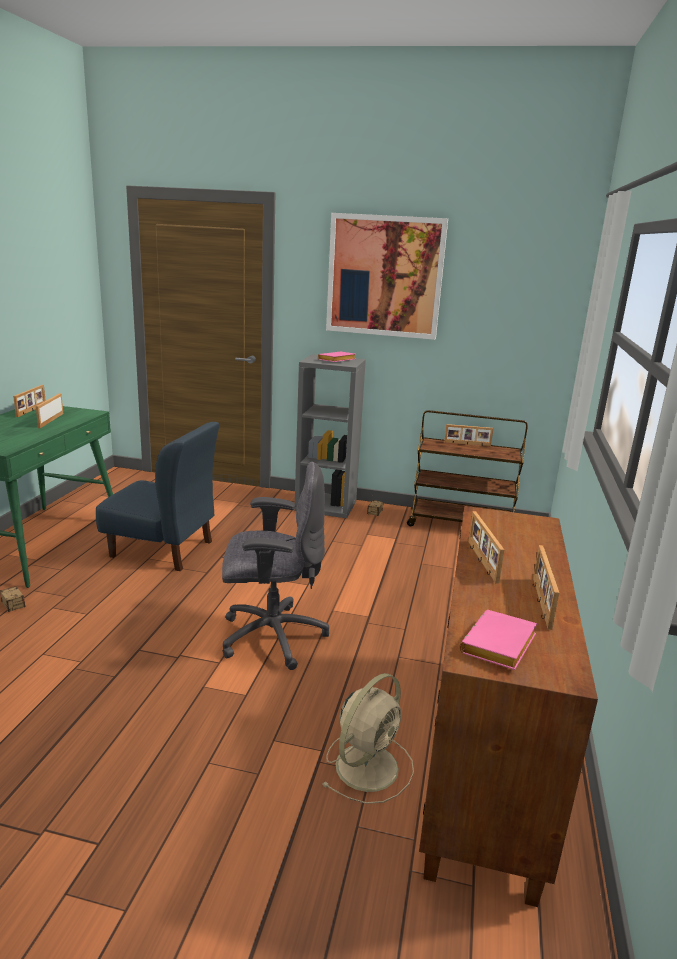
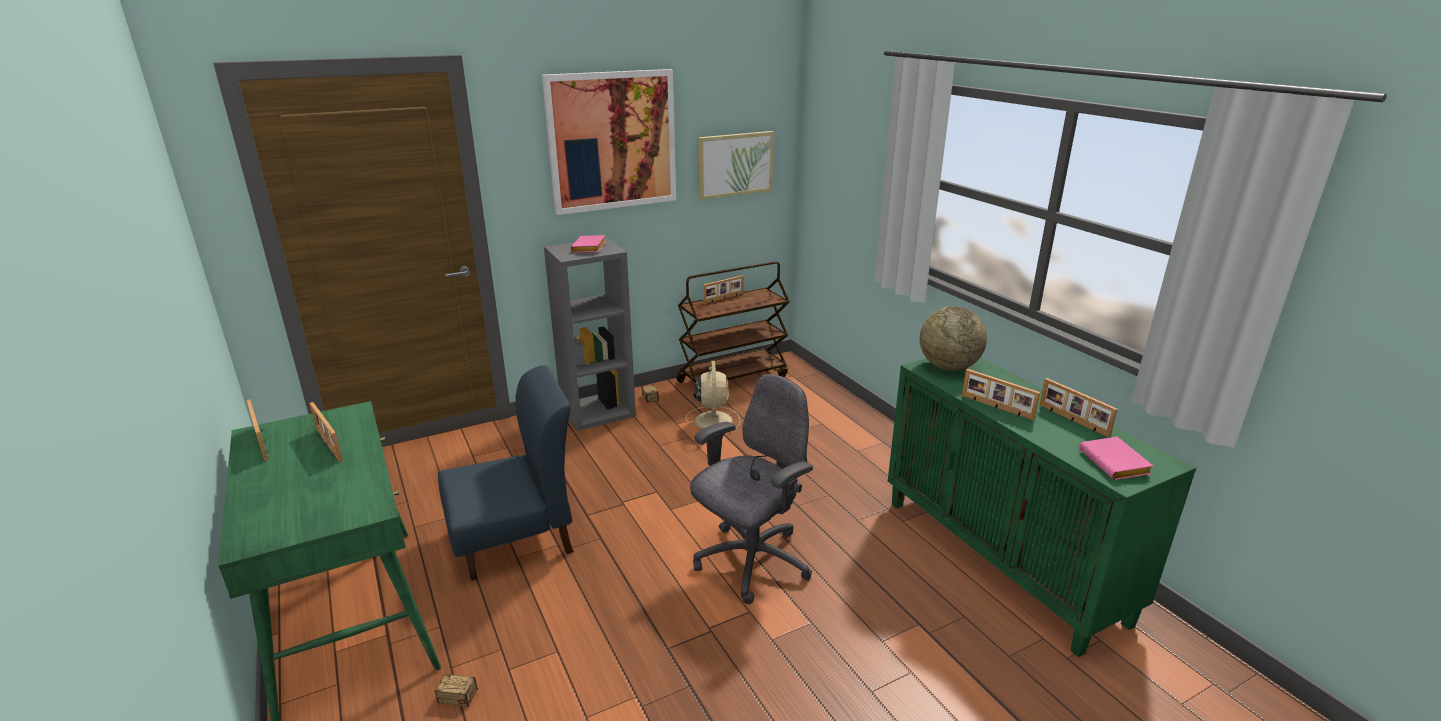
camera: 40 degrees left, 5 degrees up
(368, 765) = (956, 612): beige fan -> beige fan (713, 420)
(485, 760) = (1002, 559): brown cabinet -> green cabinet
(505, 318) = (735, 164): none -> picture
(507, 522) = (948, 367): none -> globe

